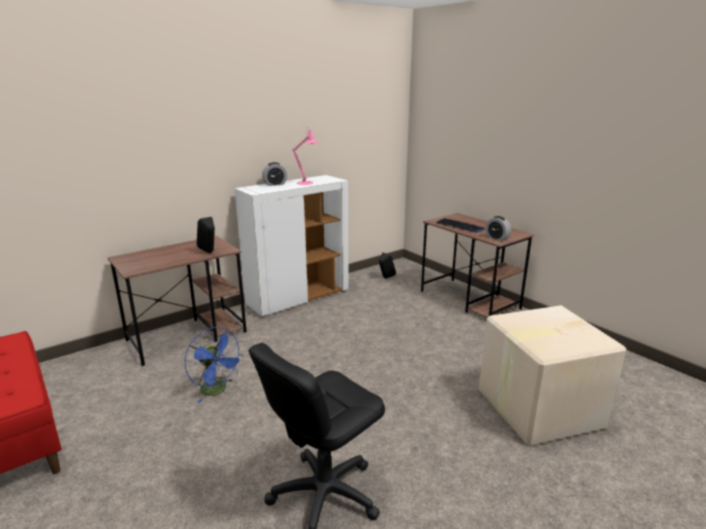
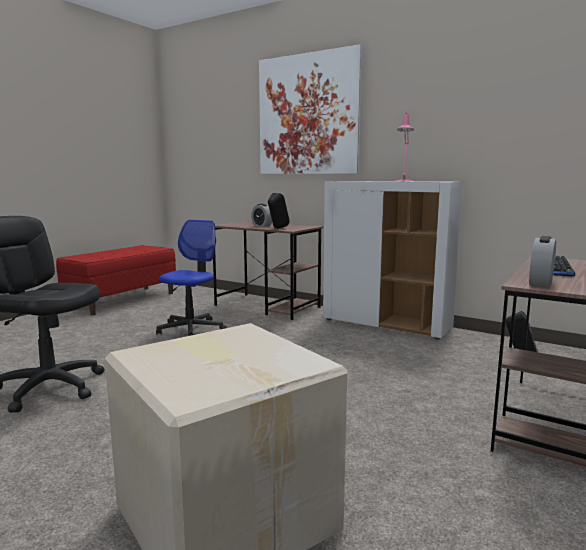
camera: 70 degrees right, 10 degrees down
(180, 123) = (308, 115): none -> picture
(217, 390) = (191, 329): blue fan -> office chair
(275, 184) = (378, 180): alarm clock -> alarm clock (262, 225)

